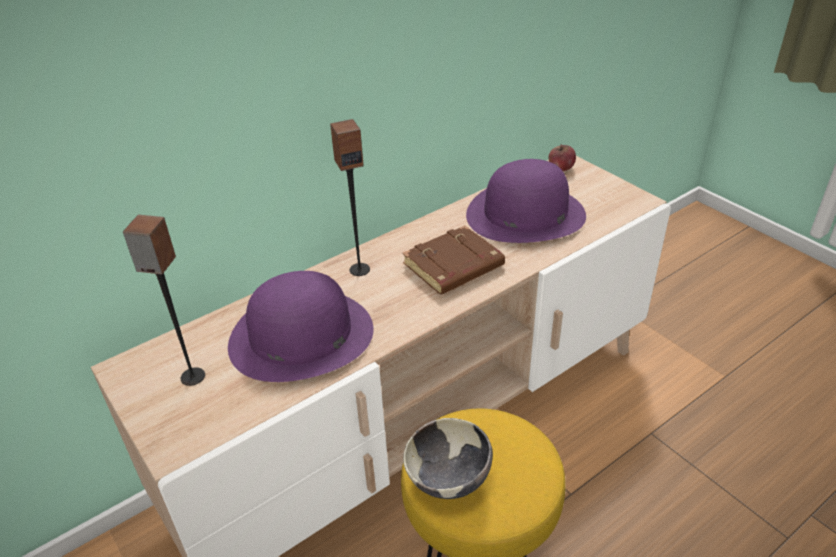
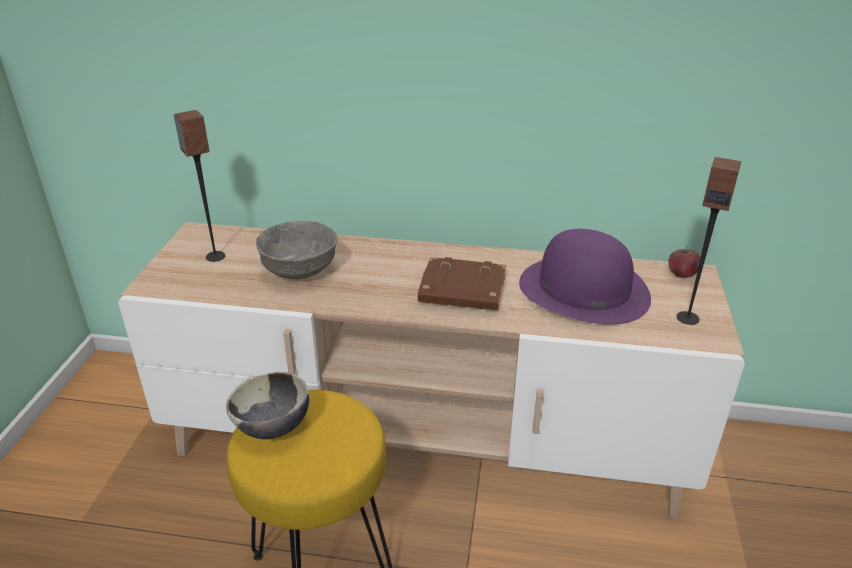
camera: 45 degrees right, 5 degrees down
(300, 336) = (299, 271): purple hat -> grey bowl
(359, 269) = (398, 255): speaker -> speaker (688, 318)

